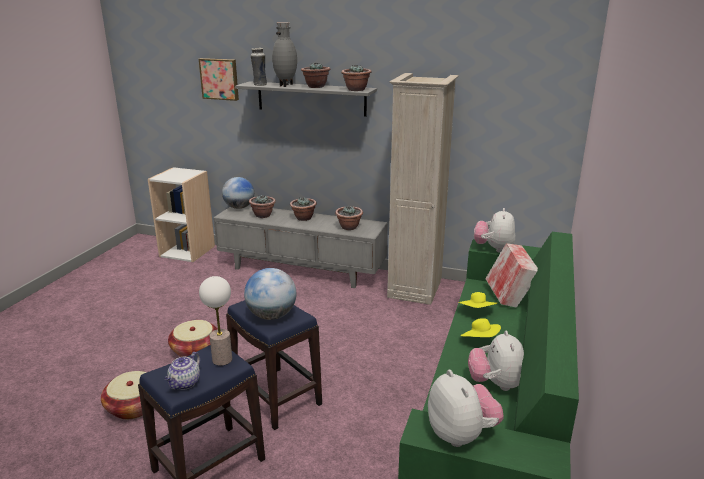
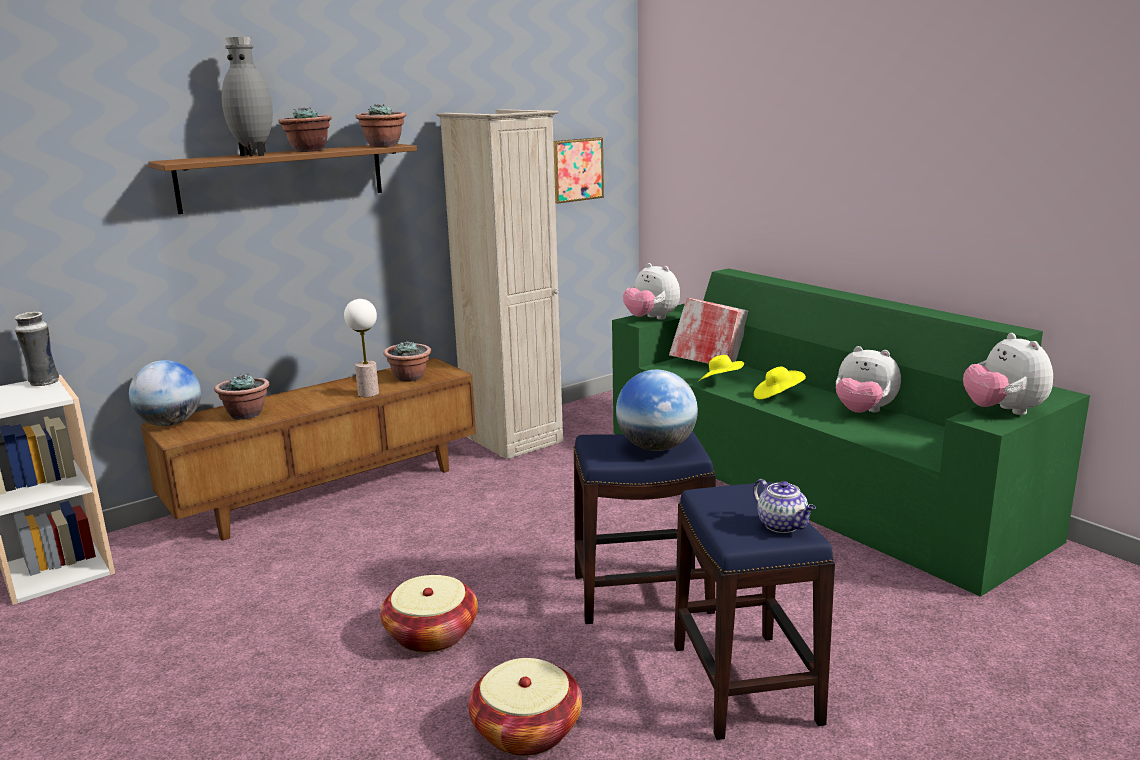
camera: 55 degrees left, 5 degrees down
(220, 79) = (73, 165): picture -> picture (575, 169)
(222, 360) = (743, 494): table lamp -> table lamp (368, 394)
(259, 85) = (205, 159): vase -> vase (43, 383)
(302, 268) = (328, 489): grey tv stand -> brown tv stand
(303, 218) = (319, 394): potted plant -> none
(311, 98) = (282, 177): grey shelf -> brown shelf
(461, 435) = (1003, 411): plush toy -> plush toy turned 120 degrees counterclockwise

